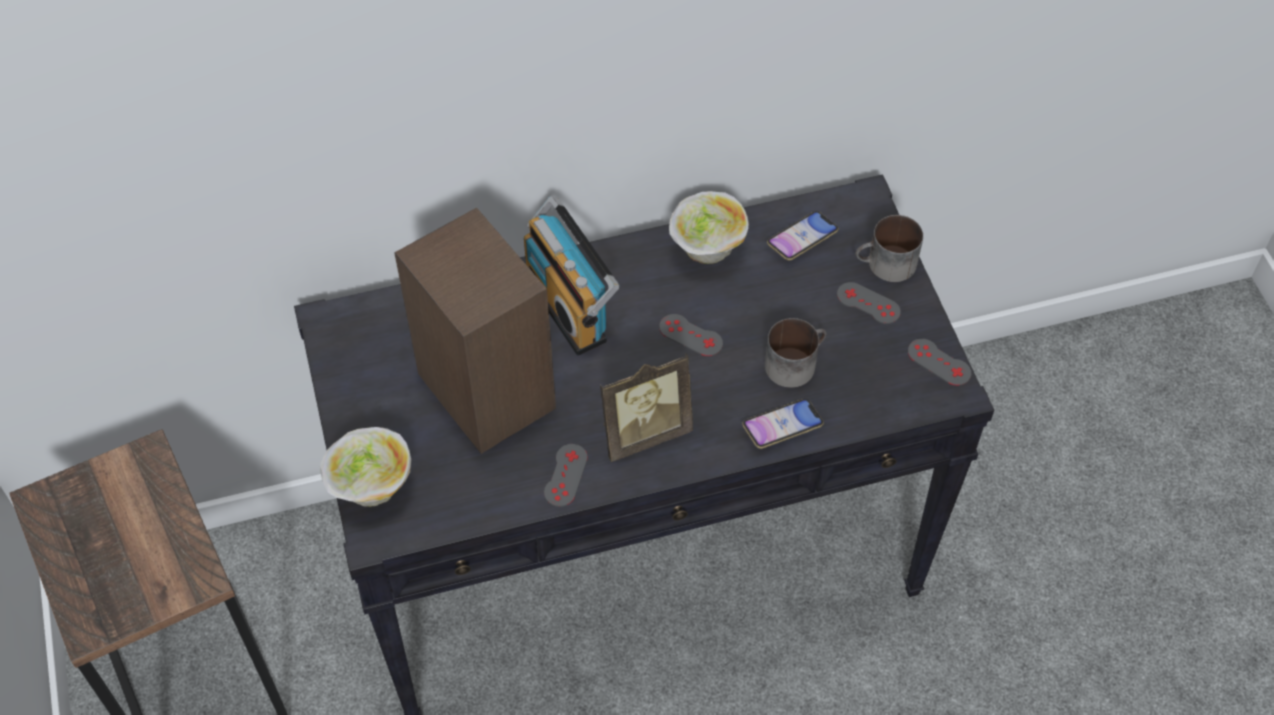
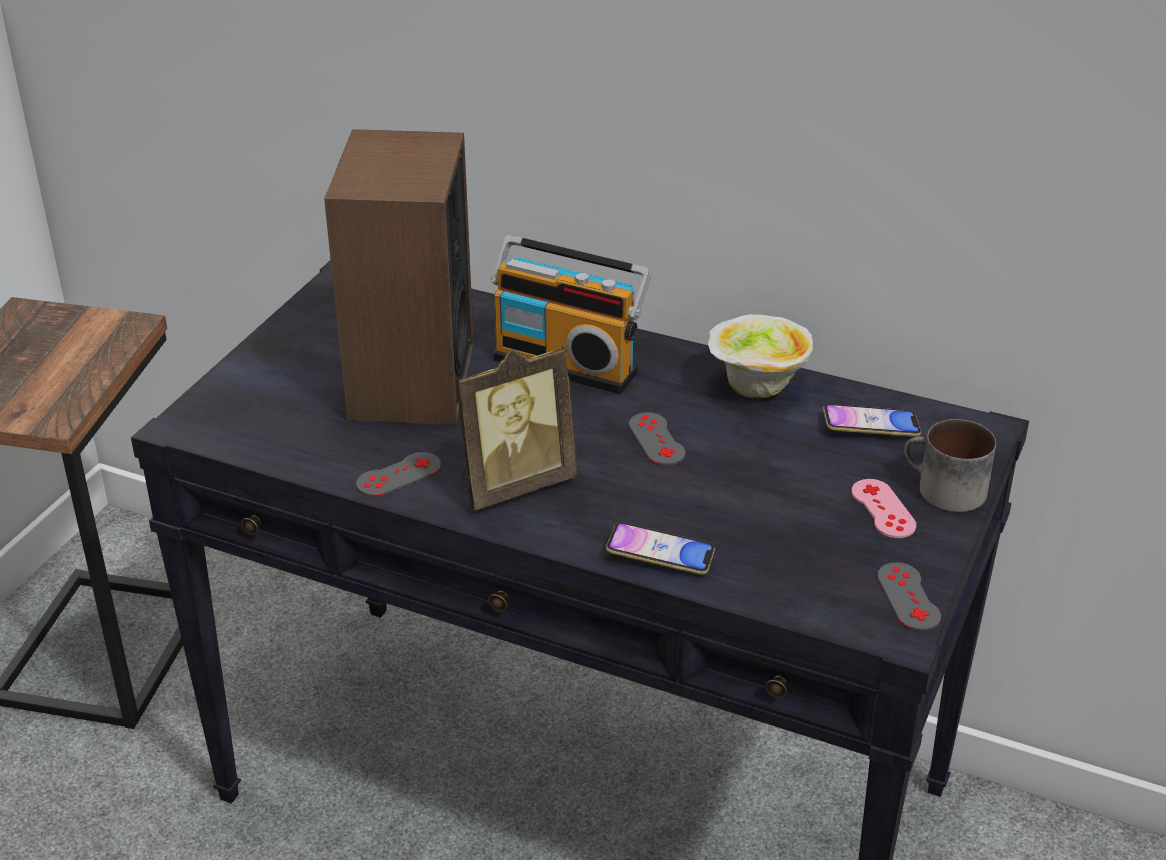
camera: 40 degrees right, 20 degrees down
(371, 487) = (226, 393): bowl -> none
(570, 305) = (568, 363): radio -> radio turned 75 degrees counterclockwise
(643, 432) = (513, 483): picture frame -> picture frame turned 45 degrees counterclockwise
(794, 362) = (739, 512): mug -> none
(868, 303) = (883, 509): grey game controller -> pink game controller

